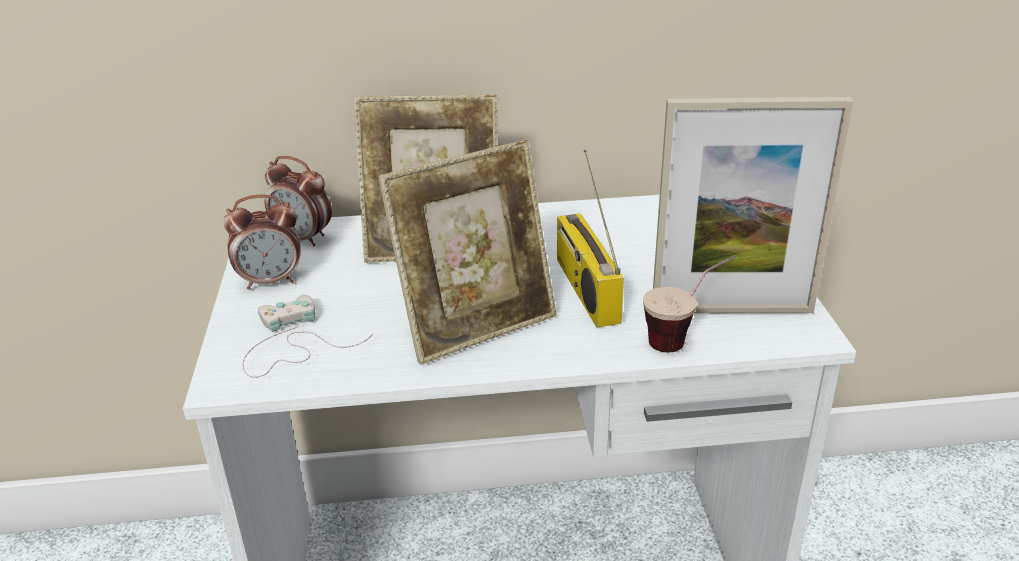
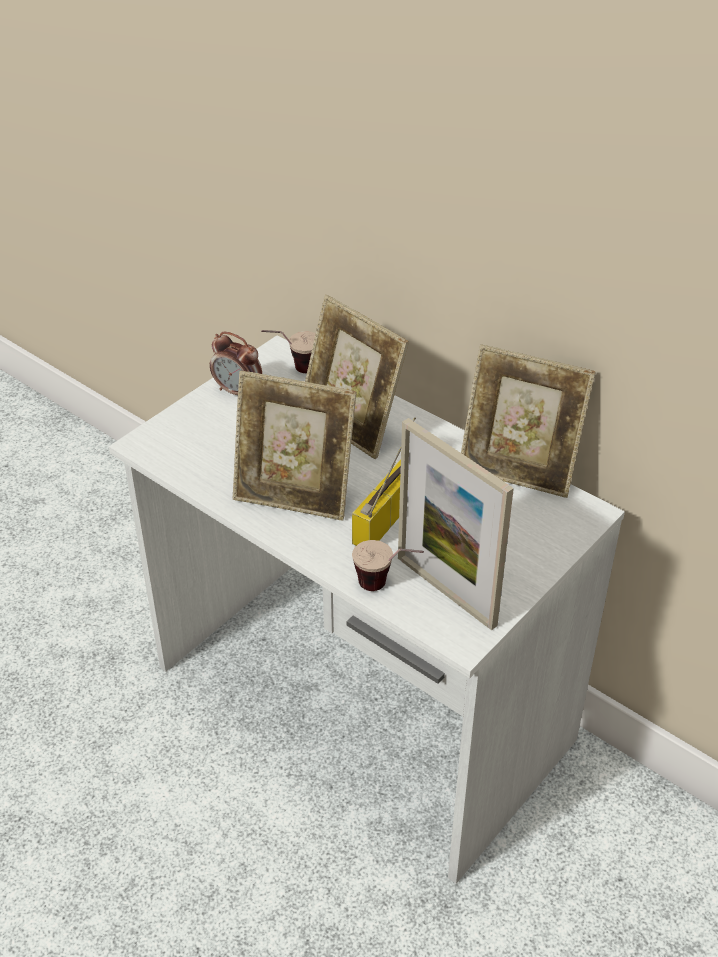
camera: 45 degrees right, 10 degrees up
(291, 343) = (196, 441): white game controller -> none
(304, 238) = (293, 370): alarm clock -> cup
(626, 205) = (518, 471): none -> picture frame

